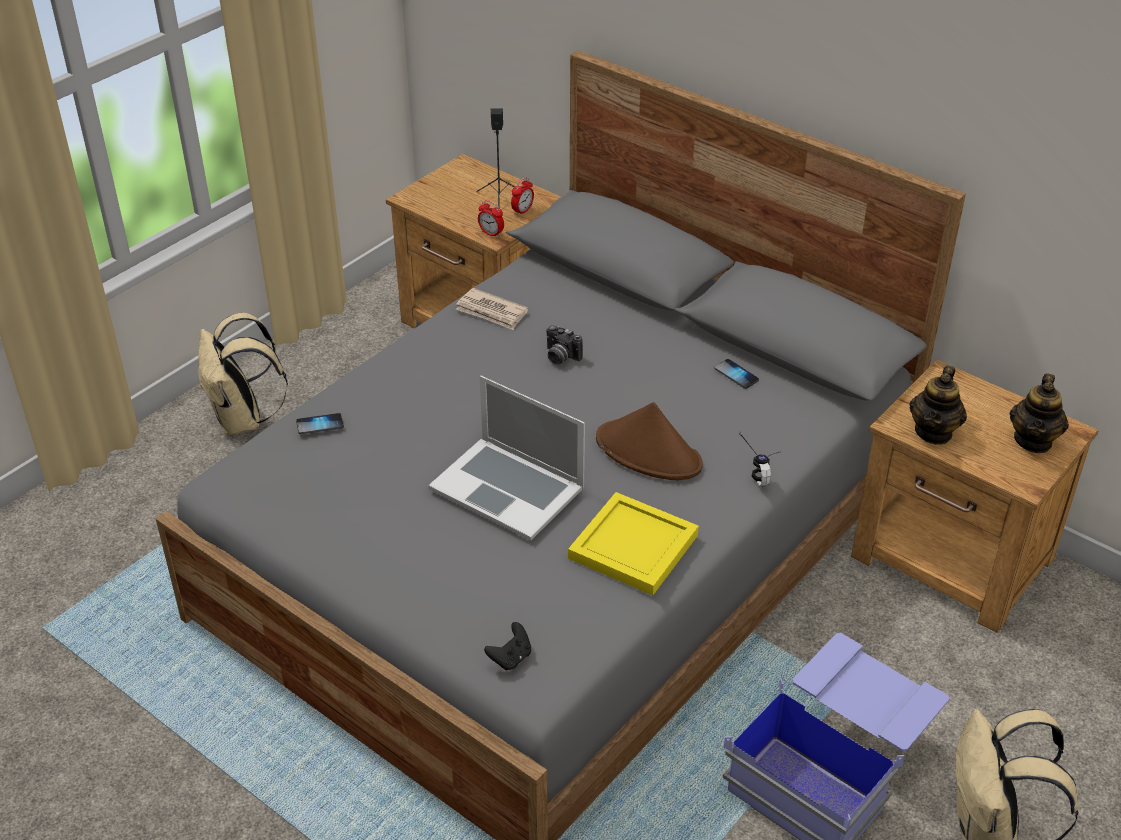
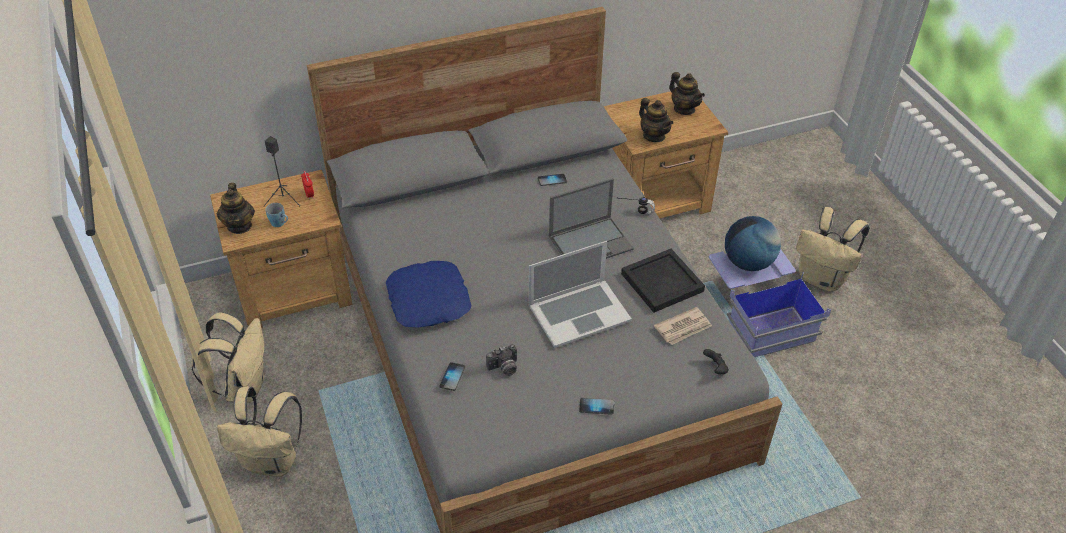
camera: 60 degrees left, 5 degrees up
(325, 355) = (244, 386): none -> beige backpack
(358, 564) = (596, 407): none -> phone
(430, 362) = (429, 300): none -> blue pillow
(432, 191) = (239, 226): none -> teapot
(459, 213) = (280, 224): none -> blue mug
(491, 233) = (319, 218): alarm clock -> none
(492, 312) = (404, 252): newspaper -> newspaper (683, 328)
(560, 357) = (476, 241): camera -> camera (504, 368)
(635, 546) = (662, 281): yellow tray -> black tray
(649, 452) = (591, 242): brown hat -> laptop
(870, 686) = (748, 263): none -> globe

